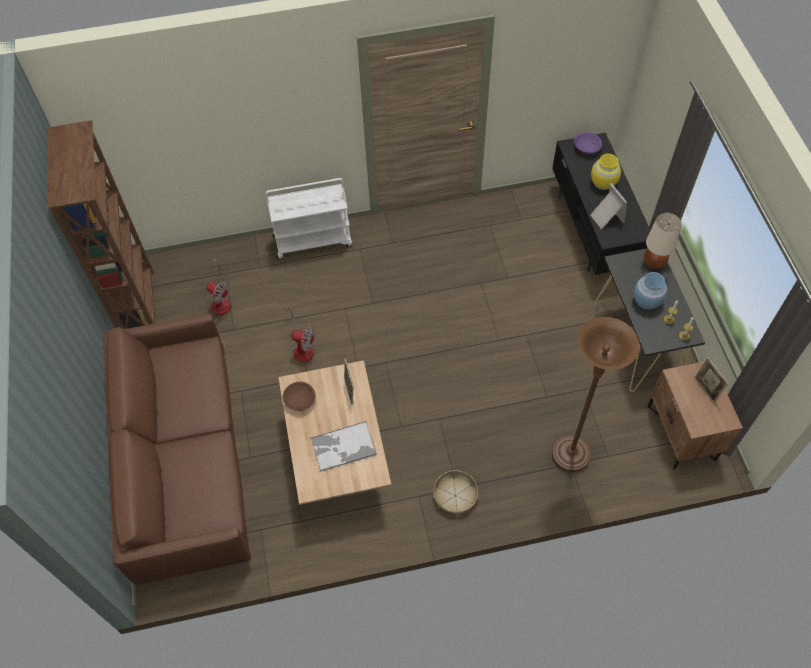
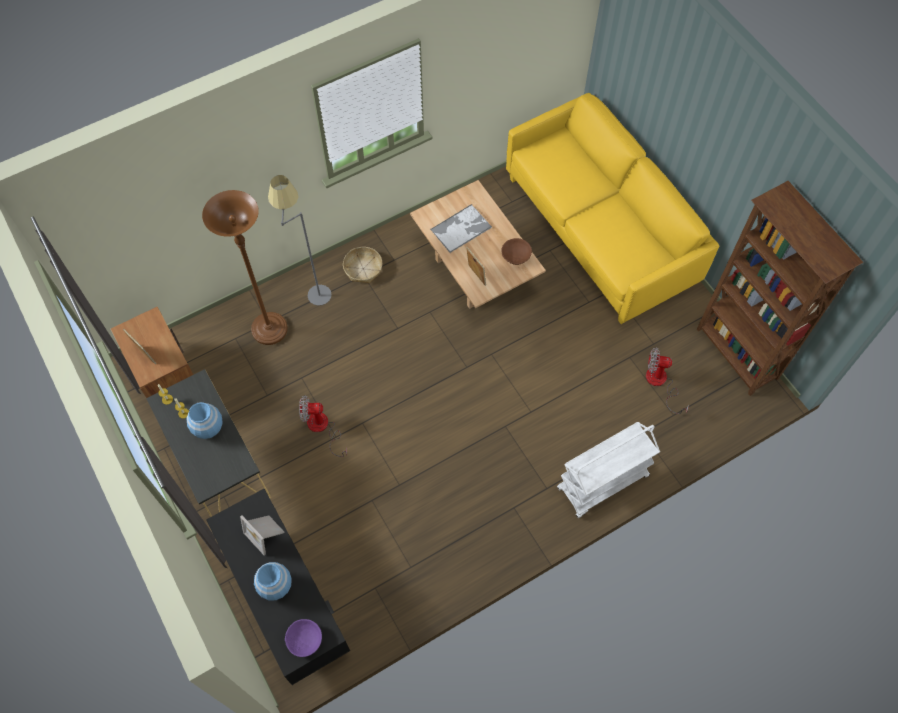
camera: 160 degrees right, 5 degrees up
(186, 463) = (600, 230): brown sofa -> yellow sofa
(301, 347) = (554, 358): fan -> fan (322, 428)
(518, 488) = (311, 289): none -> grey floor lamp
(603, 183) = (275, 585): yellow vase -> blue vase
(653, 262) = (204, 478): beige table lamp -> none

